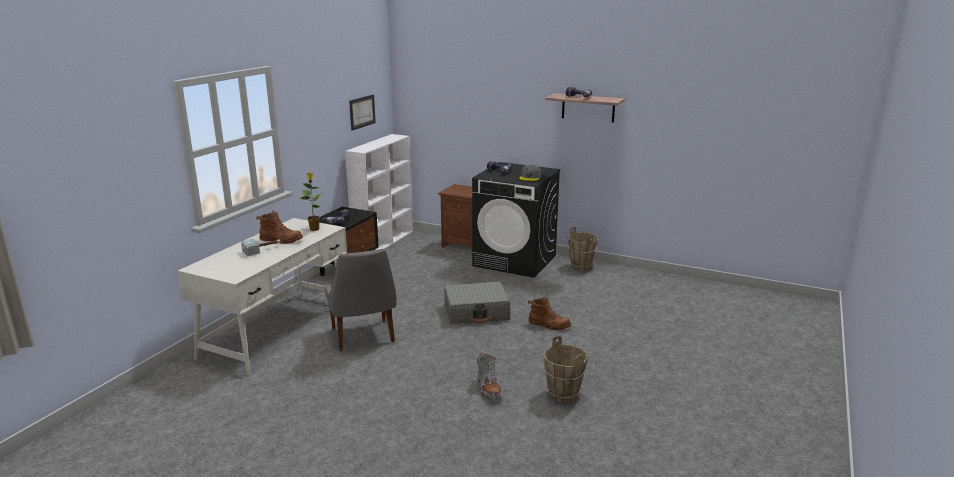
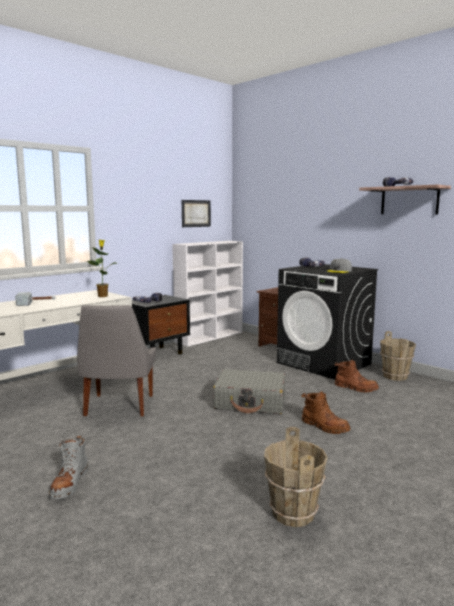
camera: 20 degrees right, 10 degrees down
(281, 240) = (62, 300): brown boot -> brown boot (355, 388)
(488, 389) = (201, 486): grey boot -> grey boot (69, 484)

